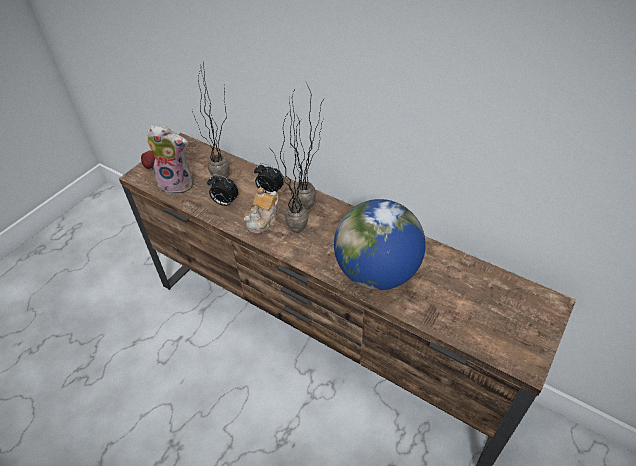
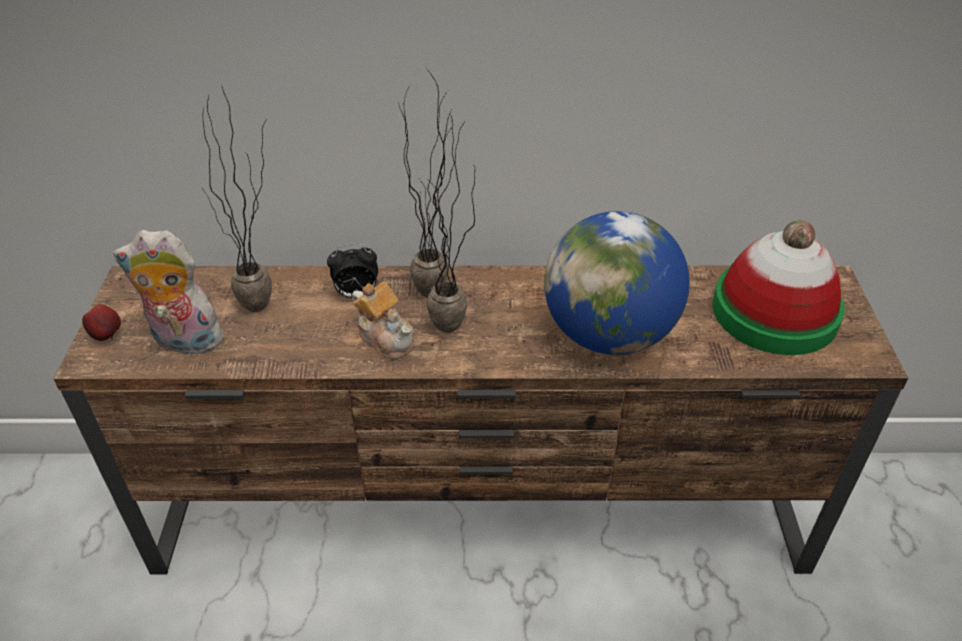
camera: 35 degrees left, 5 degrees down
(178, 183) = (184, 342): plush toy -> plush toy turned 150 degrees counterclockwise
(225, 203) = (297, 338): alarm clock -> none
(264, 221) = (386, 337): teapot -> teapot turned 45 degrees counterclockwise
(491, 306) = (774, 312): none -> hat

